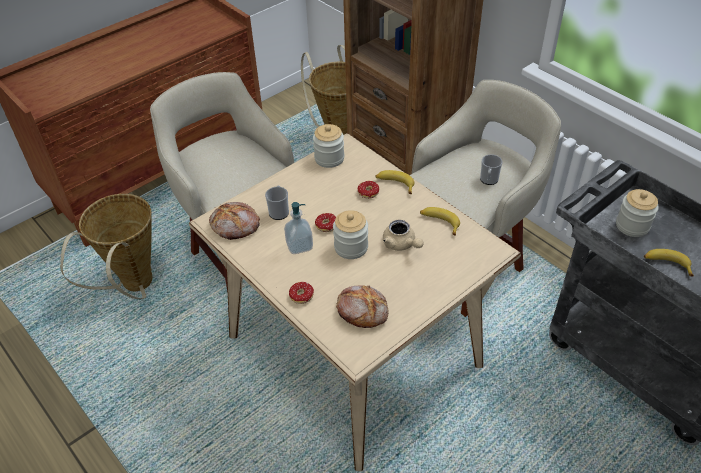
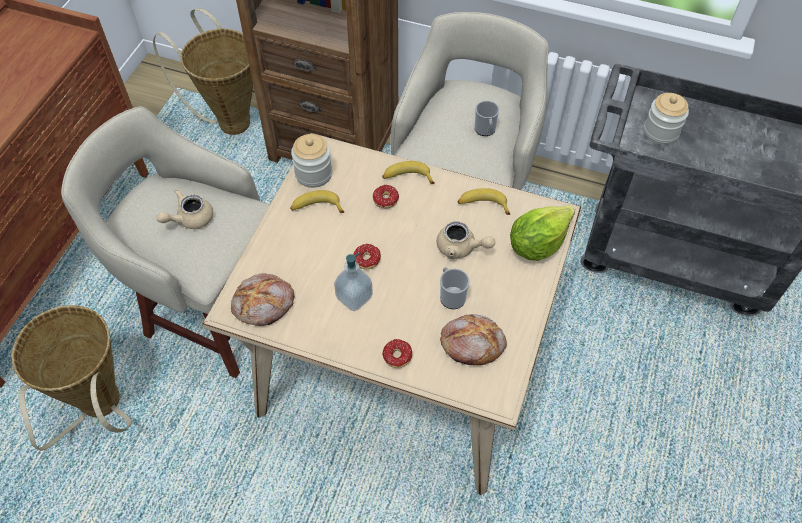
camera: 30 degrees left, 10 degrees up
(235, 163) = (190, 219): none -> beige teapot
(279, 211) = (301, 264): mug -> mug (451, 296)
(351, 247) = (411, 274): jar -> none
(464, 264) = (537, 244): none -> lettuce
(666, 264) = (713, 162): banana -> banana (316, 207)

